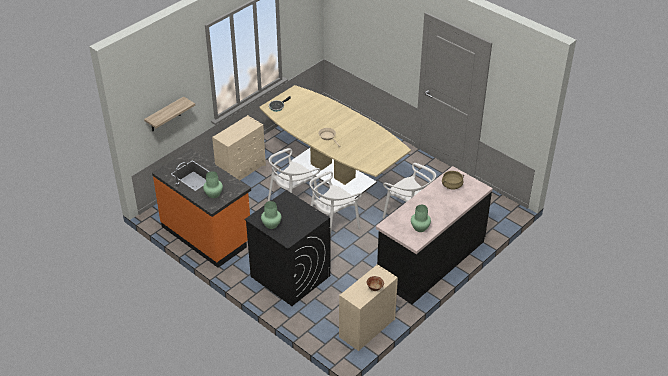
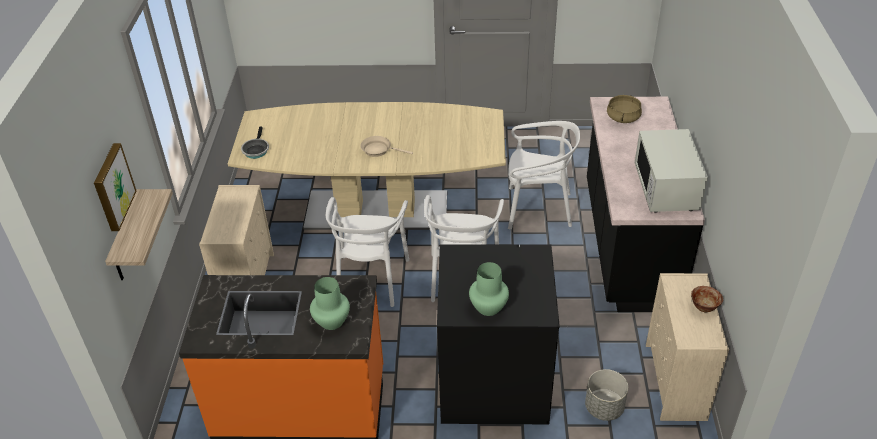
camera: 40 degrees left, 0 degrees up
(164, 90) = (112, 187): none -> picture
(322, 316) = (604, 408): none -> grey planter
(420, 228) = (666, 189): green vase -> white microwave

